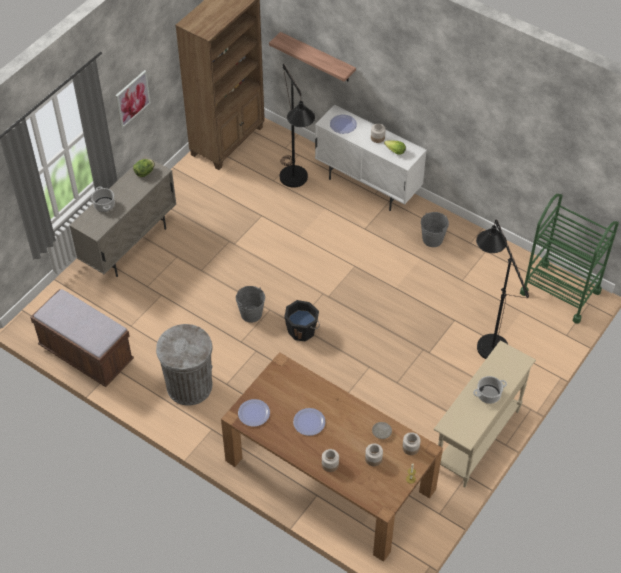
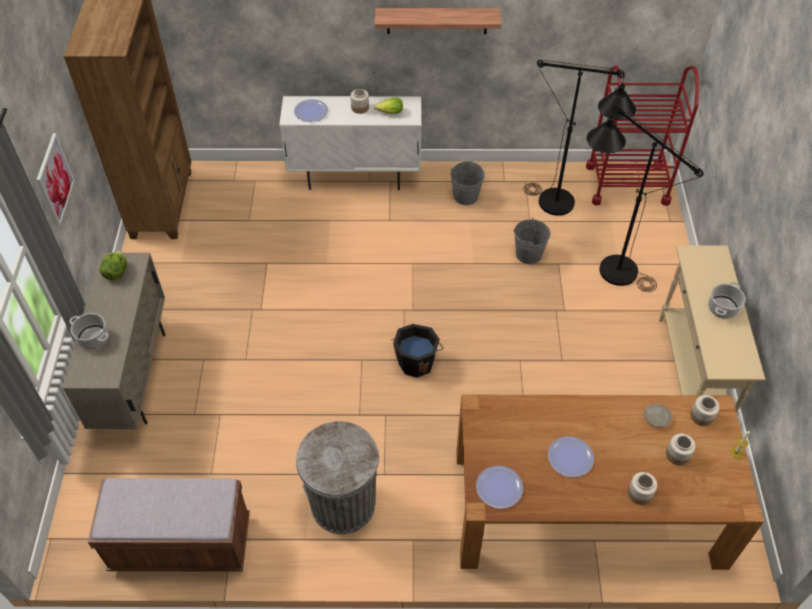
camera: 35 degrees left, 0 degrees up
(251, 314) = (345, 376): grey bucket -> grey bucket (528, 254)
(295, 183) = (276, 210): black floor lamp -> black floor lamp (565, 207)
(317, 57) = (246, 42): shelf -> shelf (437, 20)
(560, 292) = (627, 184): green cart -> red cart

